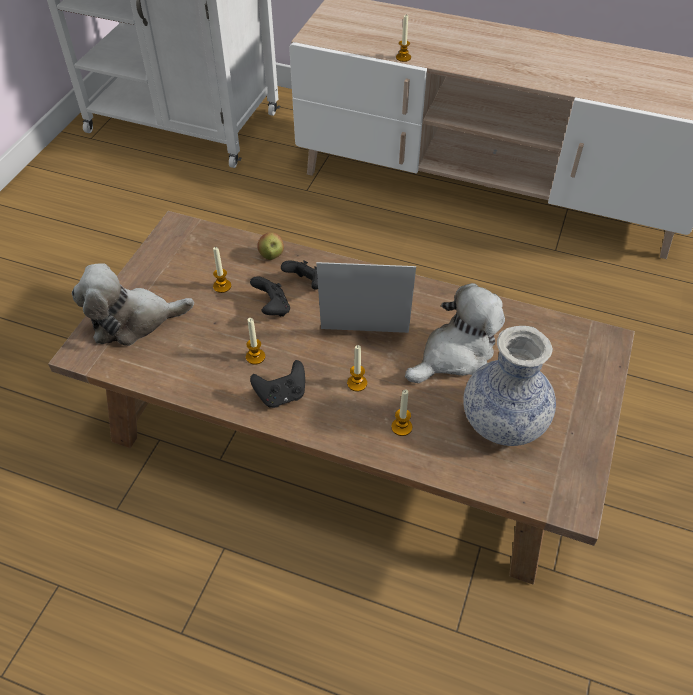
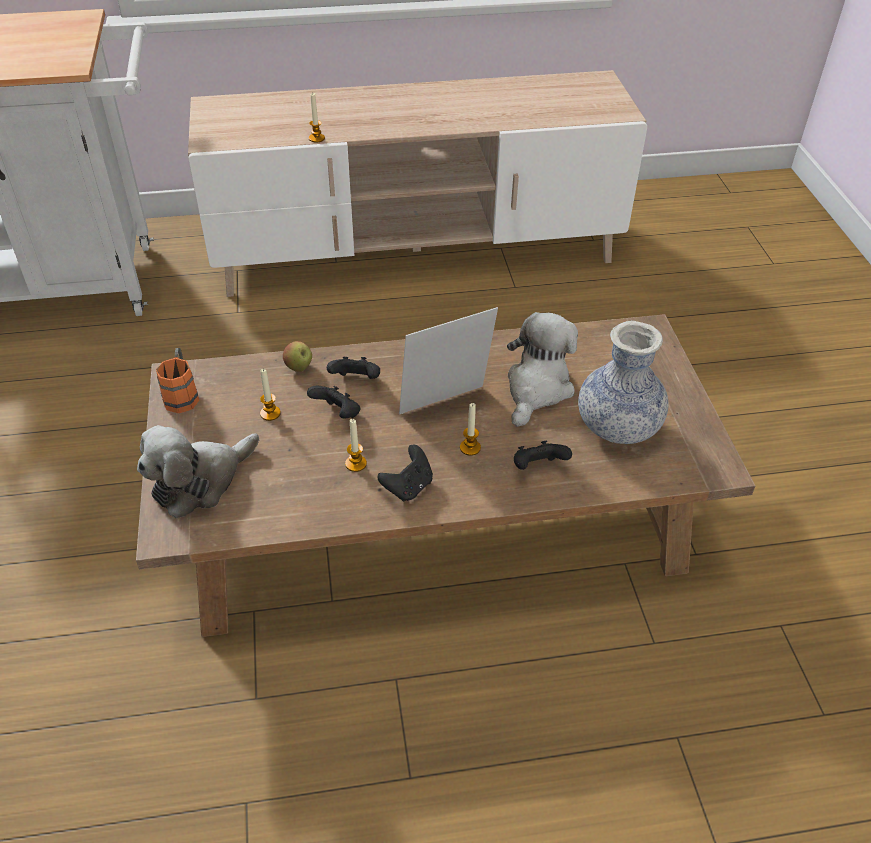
camera: 30 degrees left, 5 degrees down
(171, 244) = (182, 394): none -> orange mug
(401, 427) = (537, 468): candle -> black game controller

